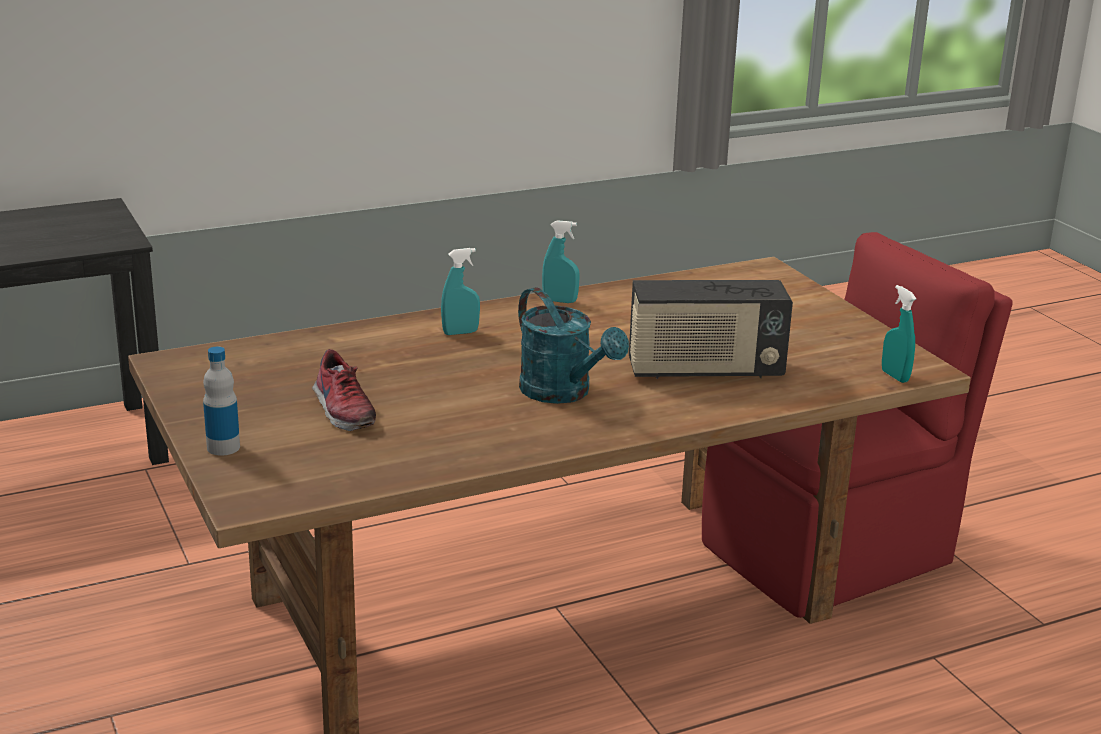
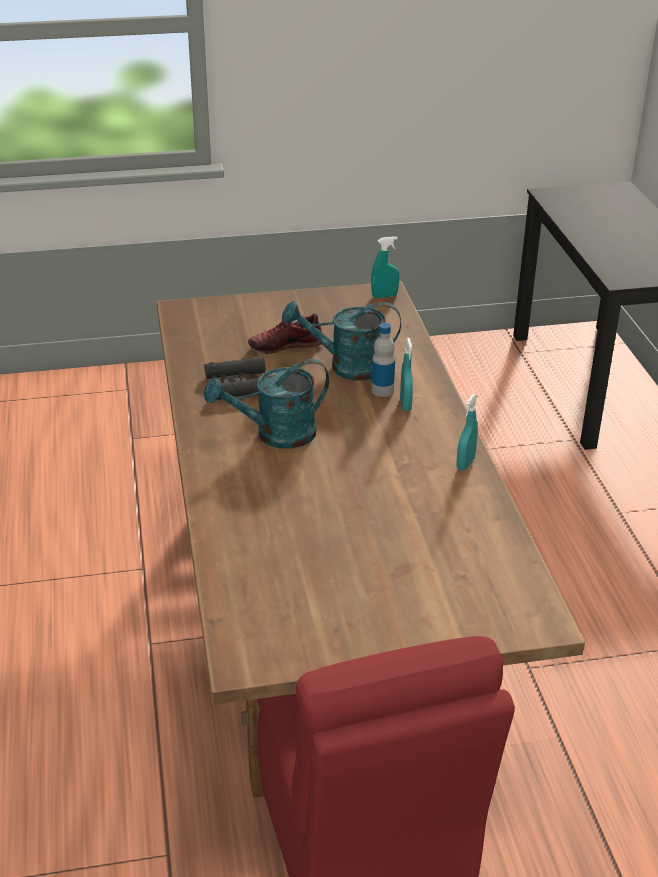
camera: 105 degrees right, 10 degrees up
(223, 447) = (252, 305): bottle -> bottle (382, 390)
(387, 368) = (347, 367): none -> turquoise watering can
(461, 428) = (238, 385): none -> black binoculars
(704, 370) = (290, 514): radio -> none
(895, 376) = (233, 633): turquoise spray bottle -> turquoise spray bottle (384, 296)

